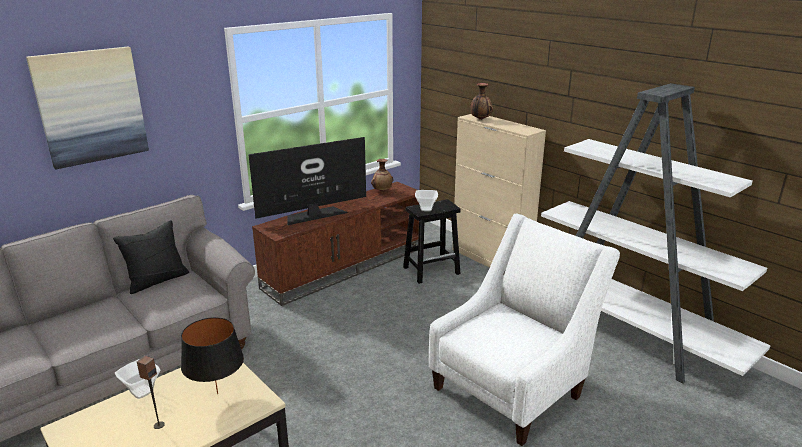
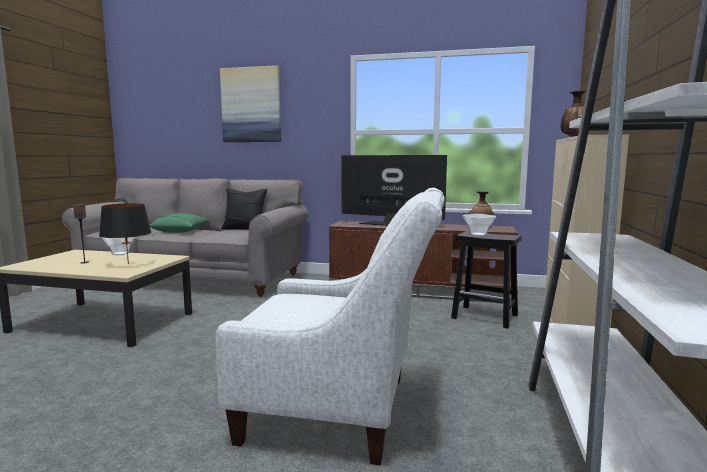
camera: 55 degrees right, 15 degrees down
(77, 323) = (180, 231): none -> green pillow

